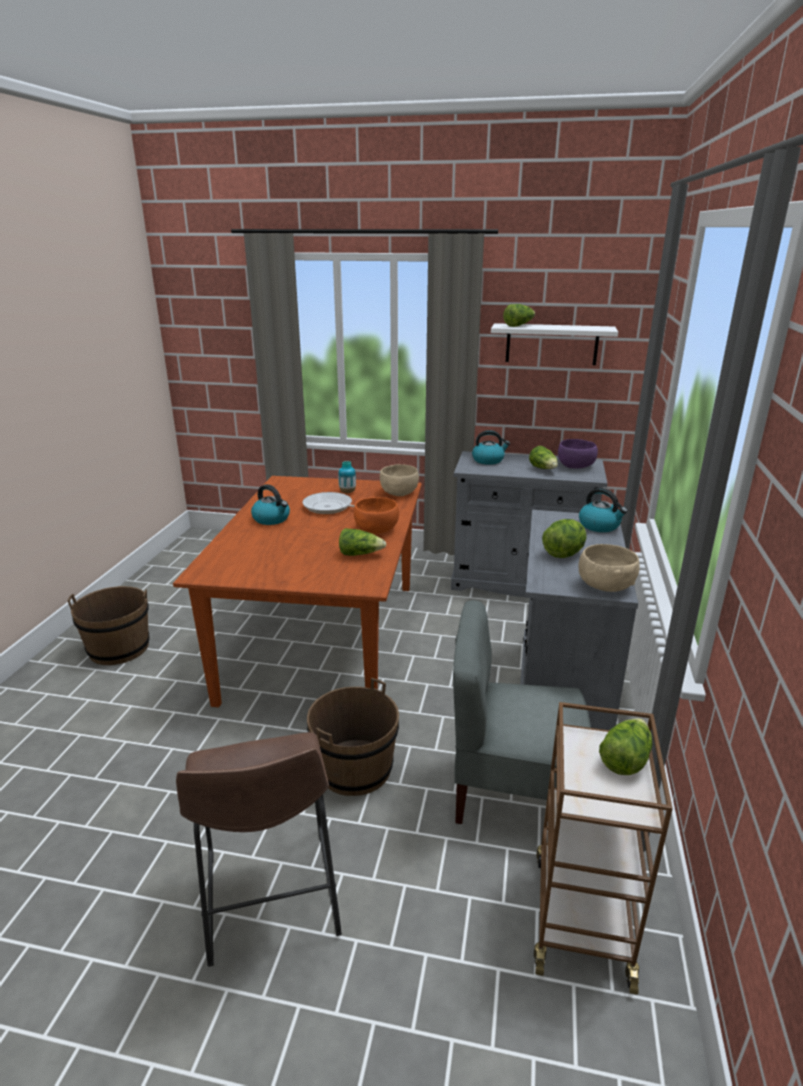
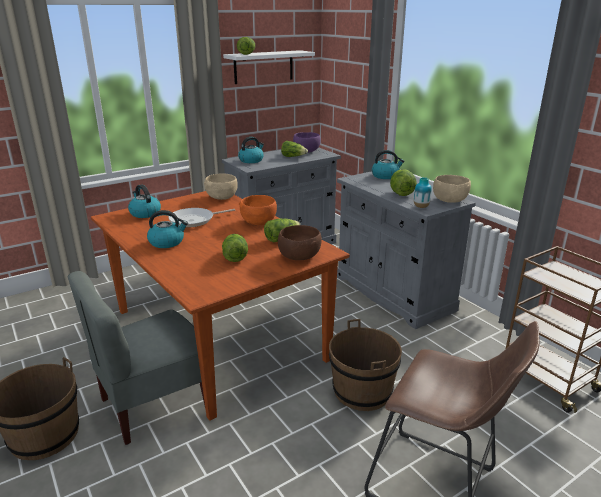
camera: 45 degrees left, 0 degrees up
(309, 486) = (145, 213): none -> kettle
(335, 578) = (299, 257): none -> brown bowl
(347, 492) = (183, 207): vase -> vase (421, 207)
(512, 794) = (448, 350): grey chair -> grey chair (154, 404)
(624, 759) = (566, 272): lettuce -> lettuce (234, 256)

